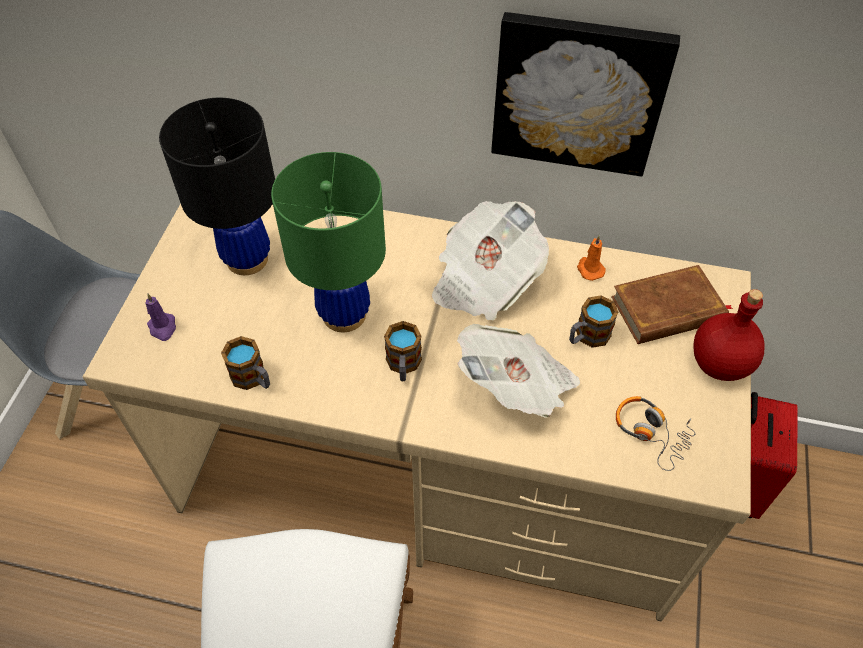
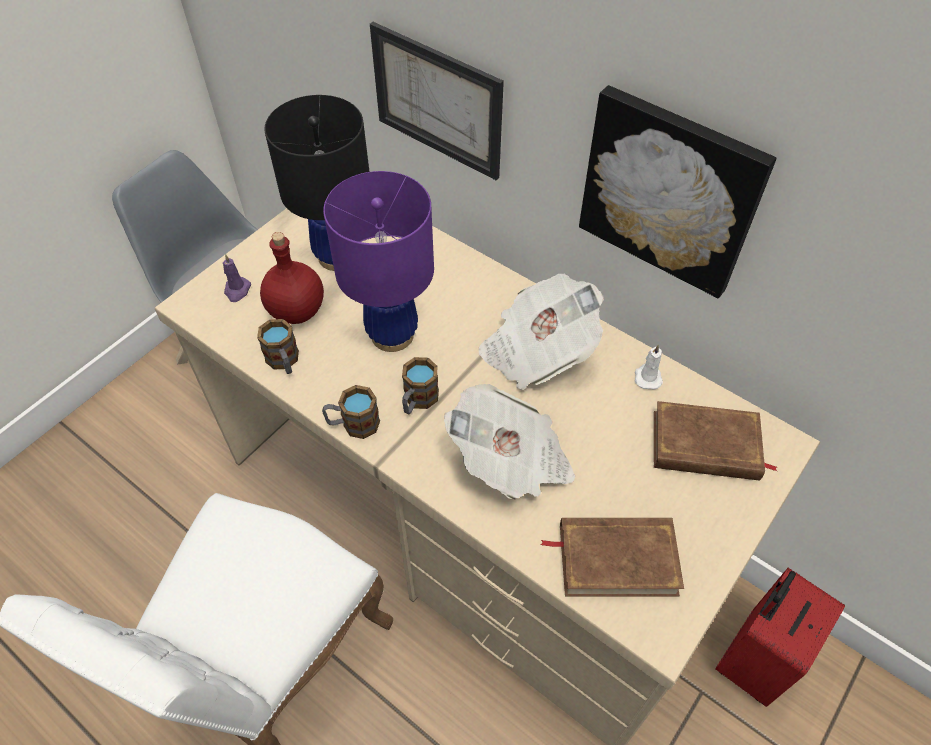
camera: 25 degrees right, 0 degrees up
(312, 74) = (437, 101): none -> picture
(344, 314) = (392, 334): green table lamp -> purple table lamp
(587, 337) = (607, 441): mug -> mug (353, 424)
(589, 269) = (647, 377): orange candle -> white candle
(651, 433) = (616, 559): headphones -> brown book
(720, 364) = (730, 521): red bottle -> red bottle (297, 311)

